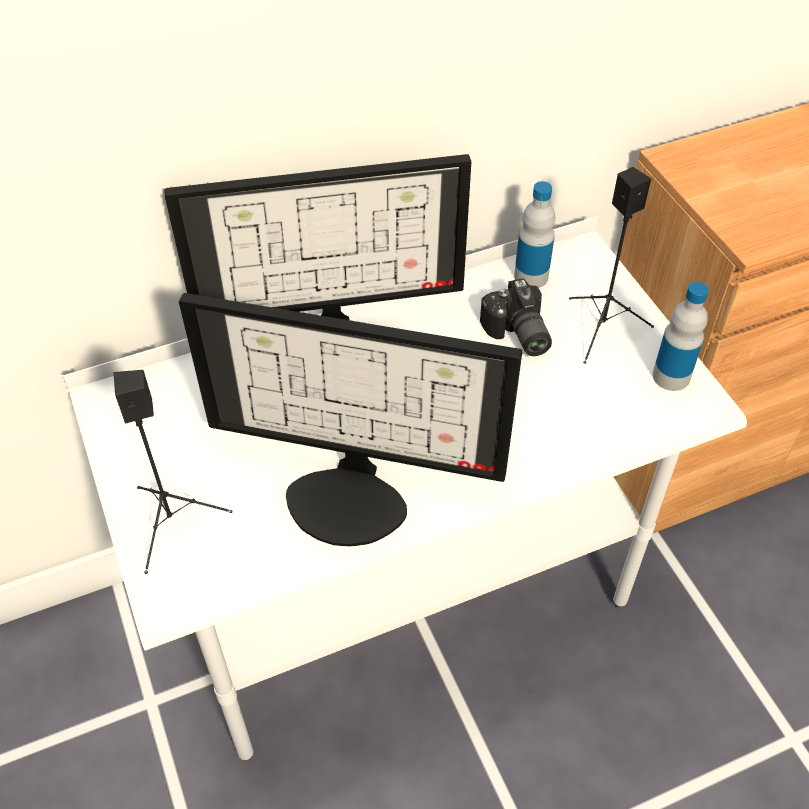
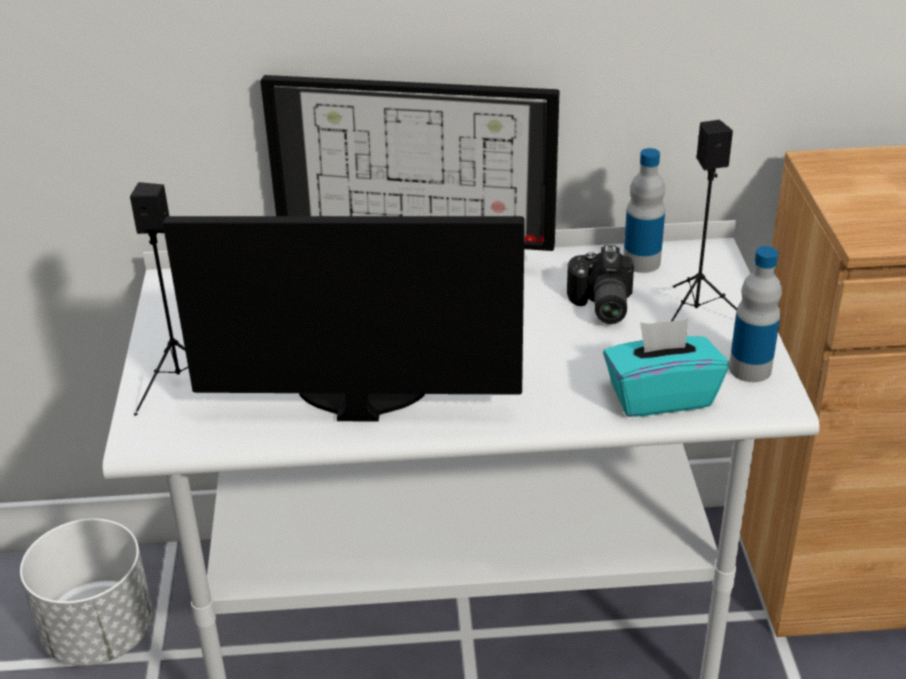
camera: 20 degrees right, 15 degrees down
(89, 696) = (99, 634): none -> white planter
(351, 495) = (359, 397): monitor -> monitor turned 150 degrees clockwise
(611, 425) = (660, 396): none -> turquoise tissue box

